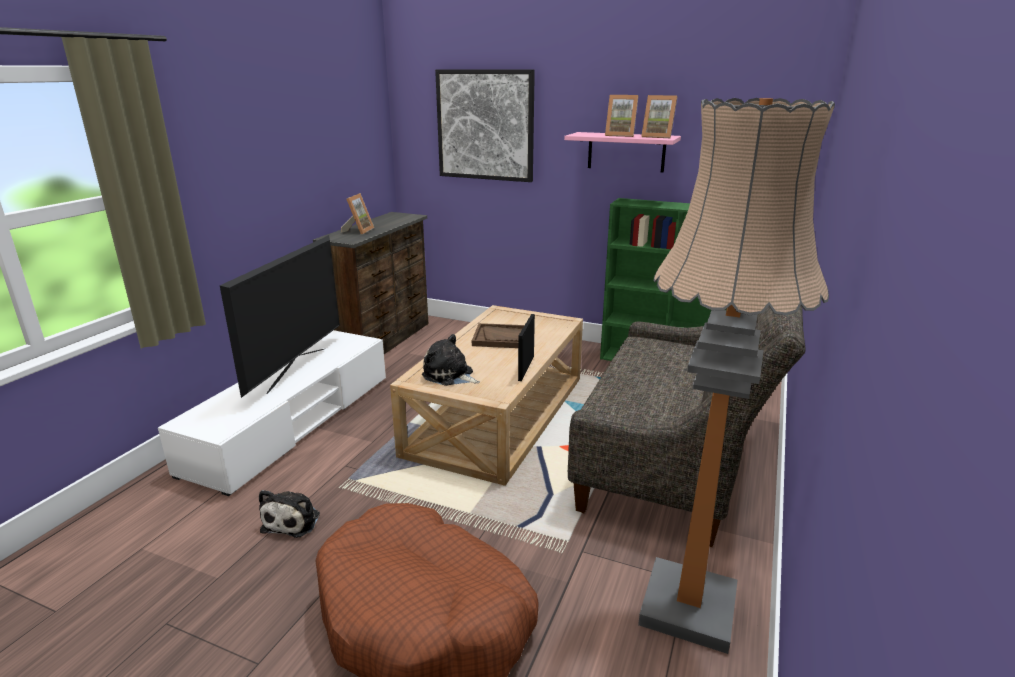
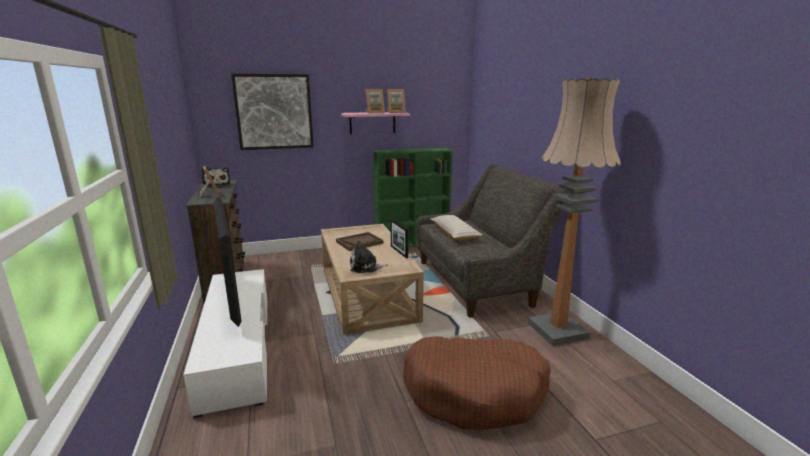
camera: 40 degrees left, 5 degrees down
(293, 520) = (333, 392): plush toy -> plush toy (216, 184)
(648, 366) = (454, 233): none -> beige pillow

